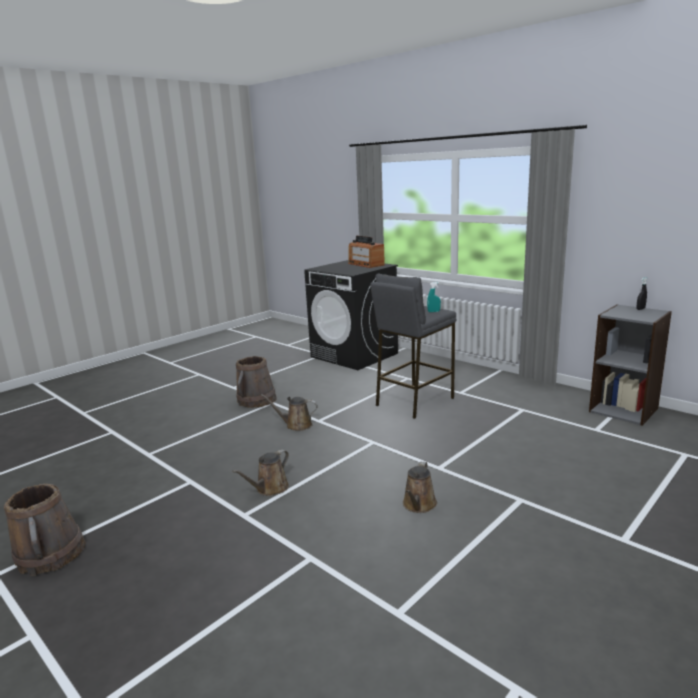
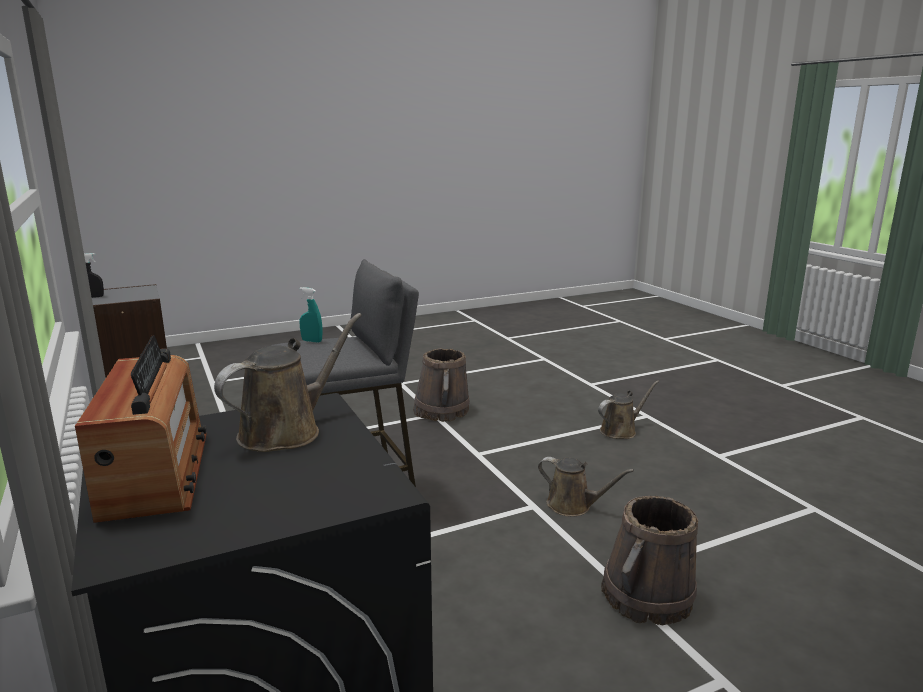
camera: 160 degrees left, 0 degrees up
(50, 554) = (824, 421): brown bucket -> brown bucket (441, 411)
(419, 505) = (485, 394): brown watering can -> brown watering can (286, 431)

